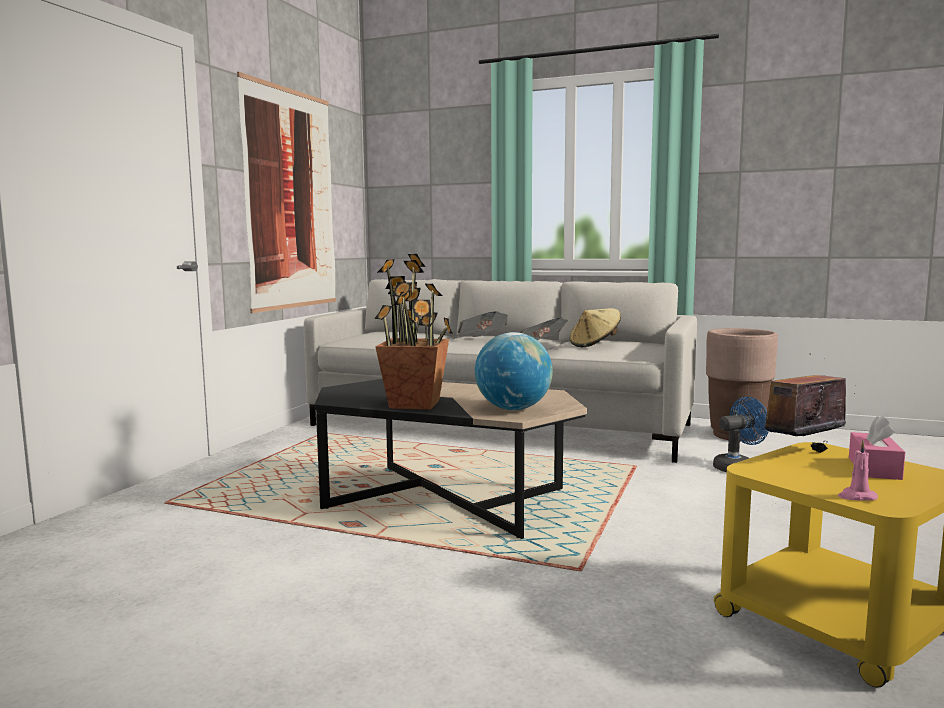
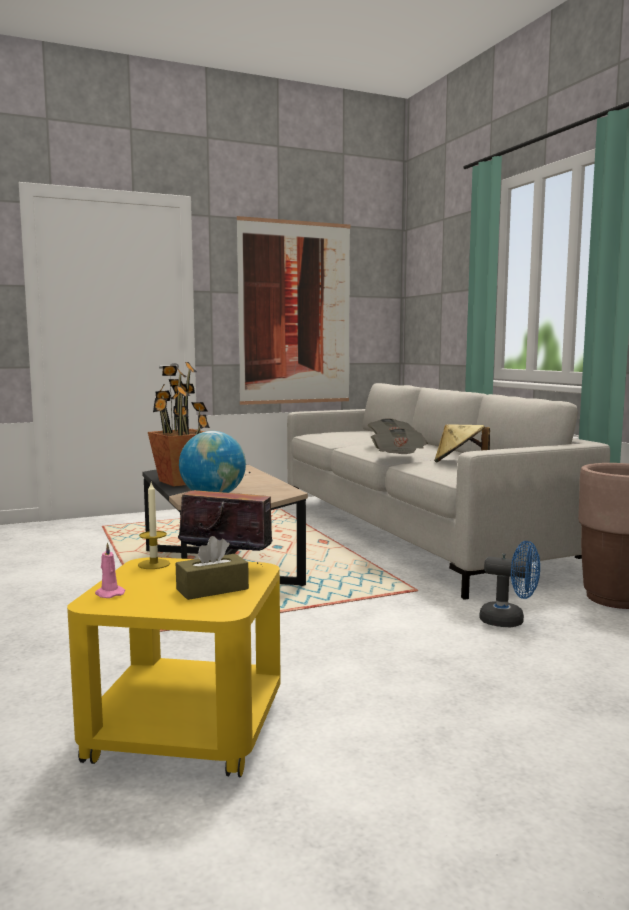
camera: 45 degrees right, 0 degrees up
(761, 468) = (154, 564): none -> candle
(874, 468) = (212, 589): pink tissue box -> brown tissue box

